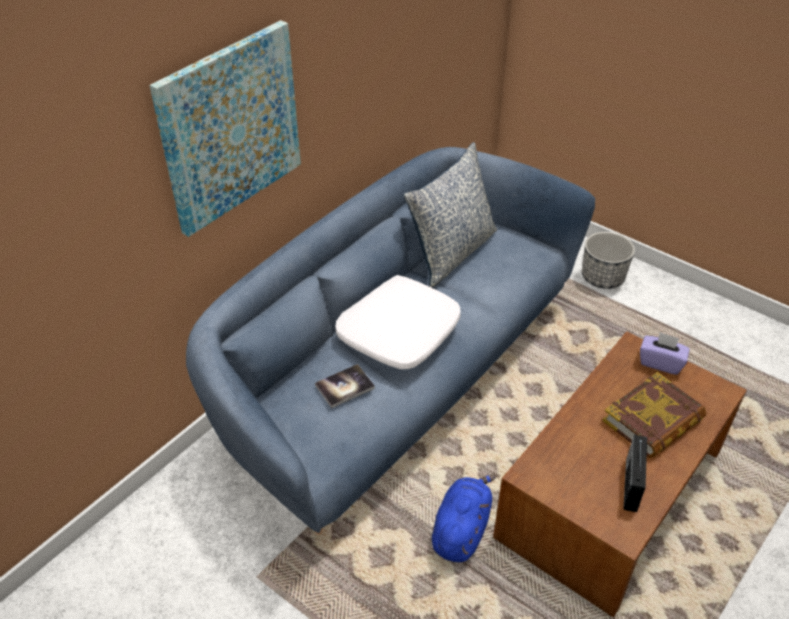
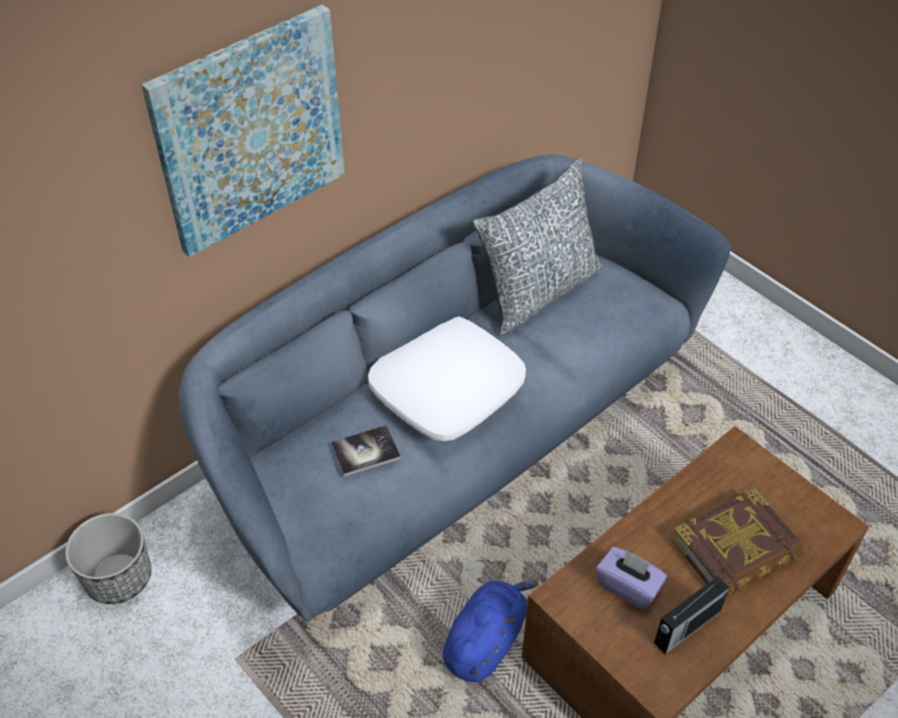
camera: 10 degrees right, 5 degrees up
(602, 277) = (743, 337): planter -> planter (119, 577)
(631, 484) = (685, 628): radio -> radio turned 150 degrees counterclockwise
(660, 362) = (767, 474): purple tissue box -> purple tissue box (628, 586)

